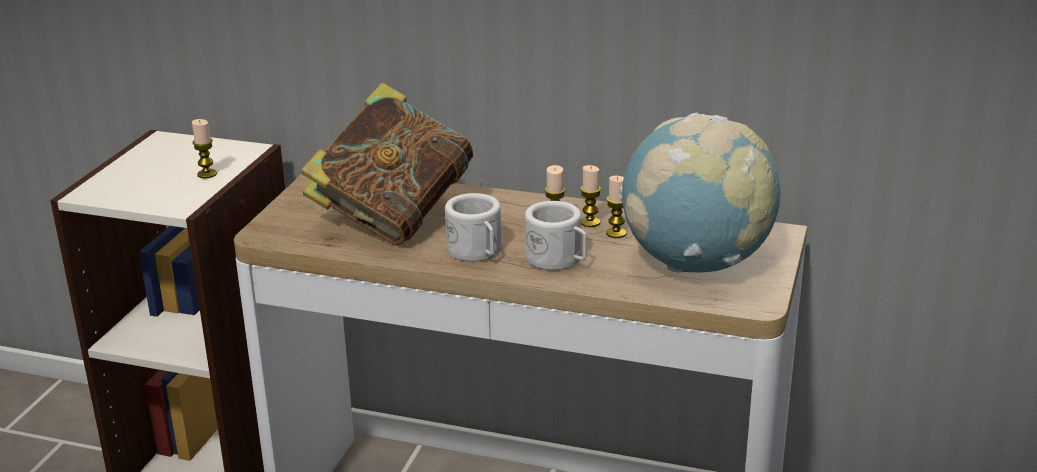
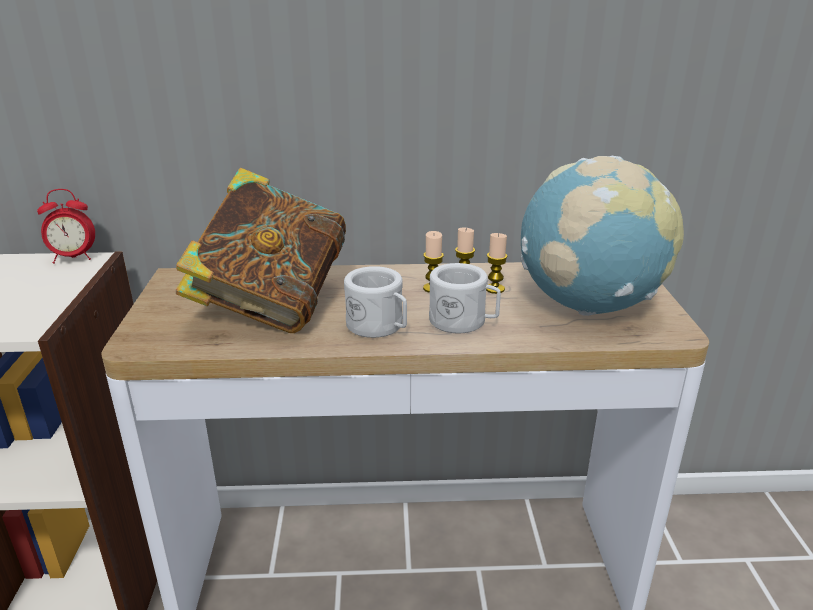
camera: 20 degrees left, 0 degrees up
(207, 174) = (49, 289): candle -> none
(236, 146) = (73, 258): none -> alarm clock

